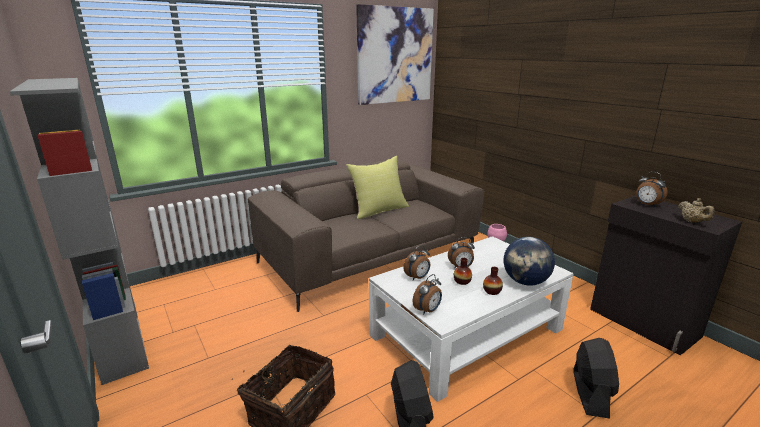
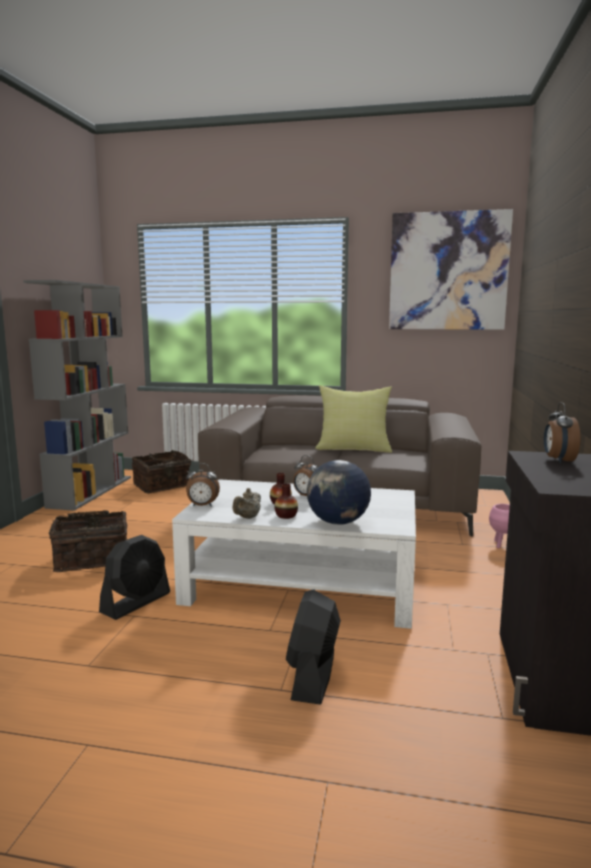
camera: 45 degrees right, 10 degrees down
(190, 296) = (162, 486): none -> basket
(417, 278) = (252, 490): alarm clock -> none
(590, 393) = (313, 676): black fan -> black fan turned 135 degrees clockwise
(692, 222) = (556, 480): beige teapot -> beige teapot (247, 517)

